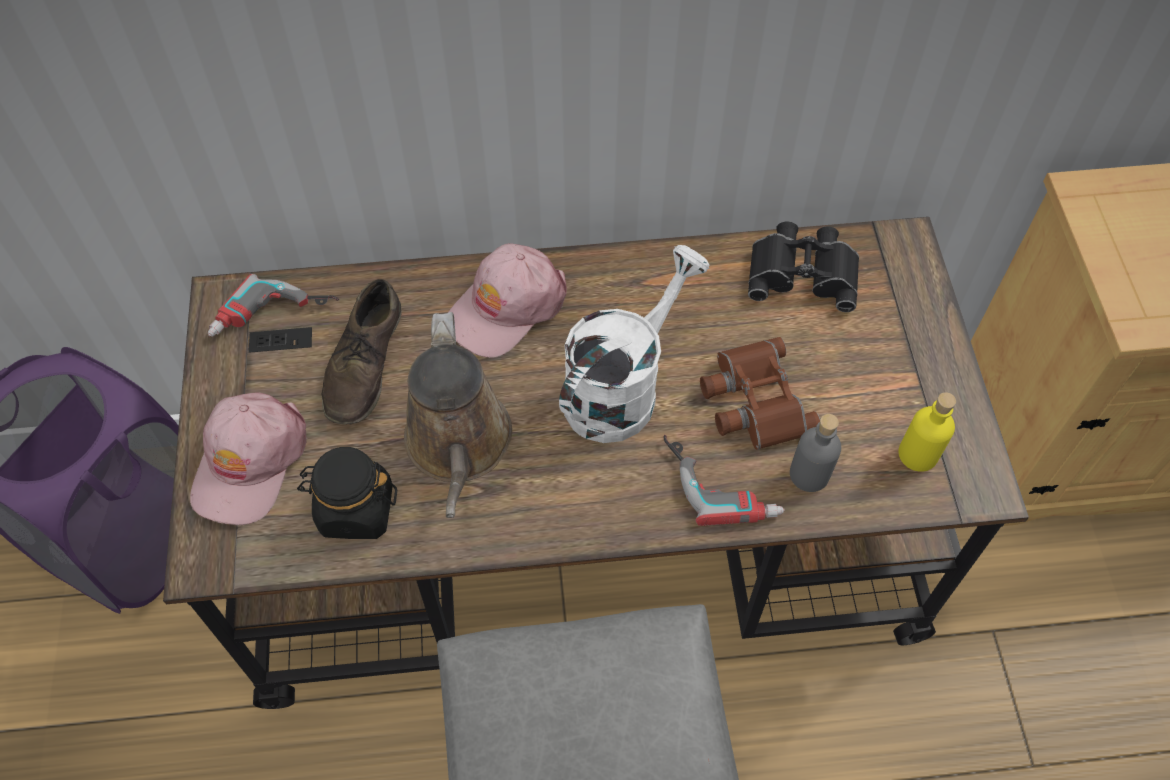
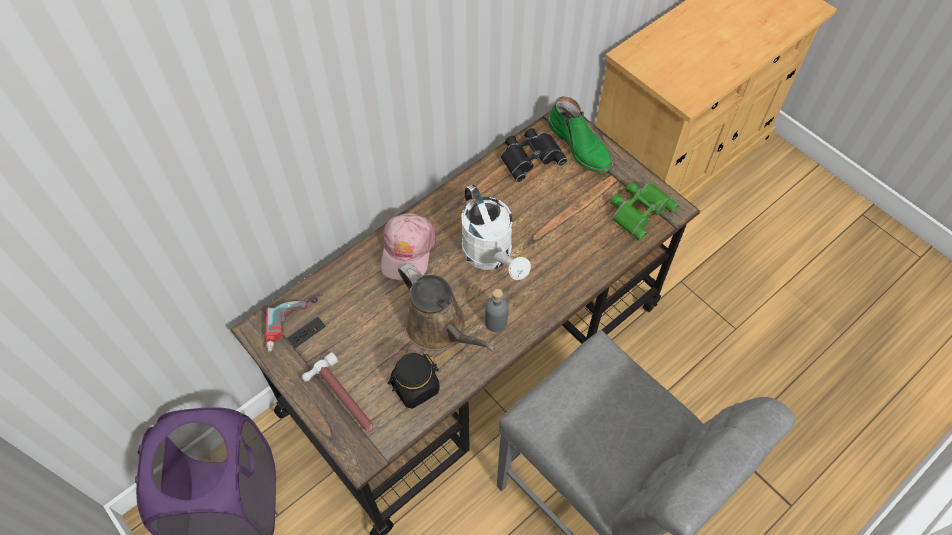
camera: 35 degrees left, 0 degrees up
(249, 462) = (343, 399): pink cap -> hammer
(364, 364) = (360, 318): brown shoe -> none
(621, 387) = (492, 256): white watering can -> white watering can turned 150 degrees clockwise
(722, 480) = (568, 271): power drill -> none
(753, 400) = (554, 227): brown binoculars -> none
(809, 474) = (602, 245): grey bottle -> grey bottle (496, 322)
(899, 299) = (580, 146): none -> green boot
(918, 454) = (639, 210): yellow bottle -> green binoculars

